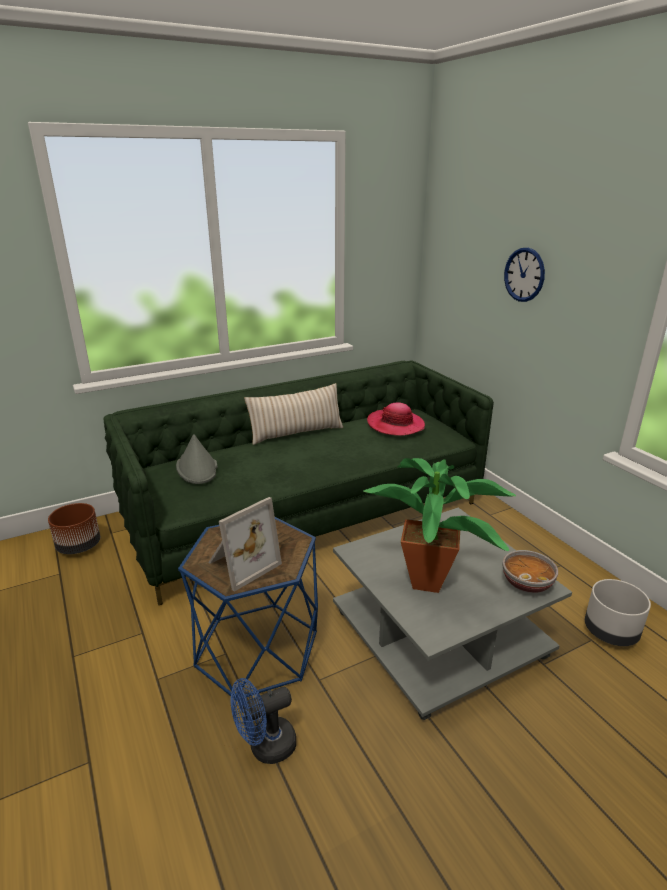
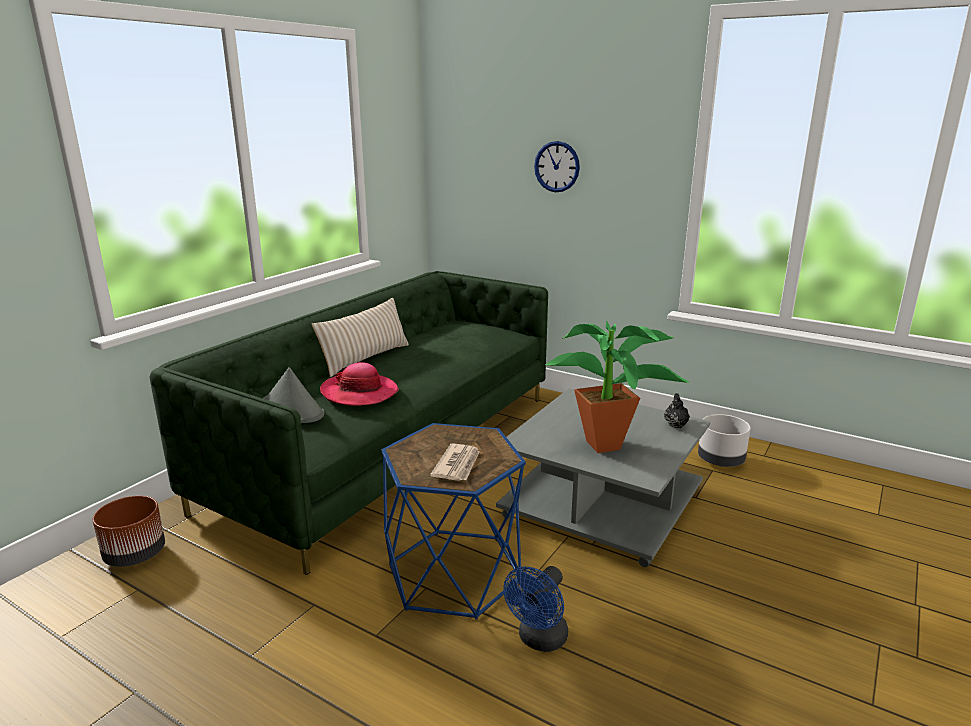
camera: 30 degrees left, 5 degrees down
(241, 564) = (457, 465): picture frame -> newspaper
(395, 425) = (457, 333): hat -> hat (359, 392)
(526, 583) = (675, 424): bowl -> black teapot

